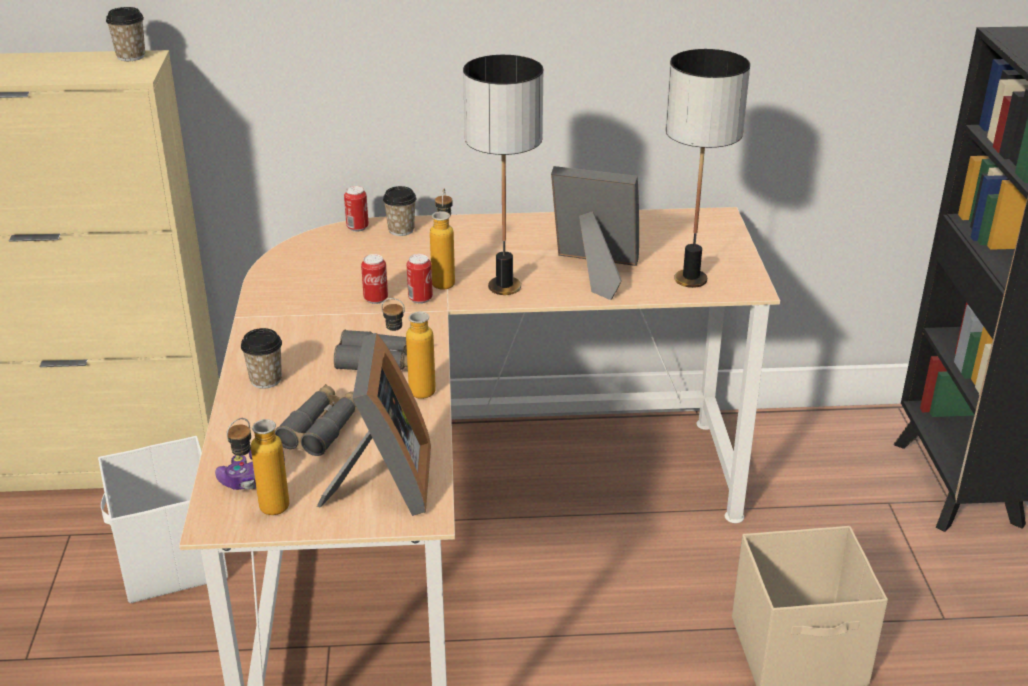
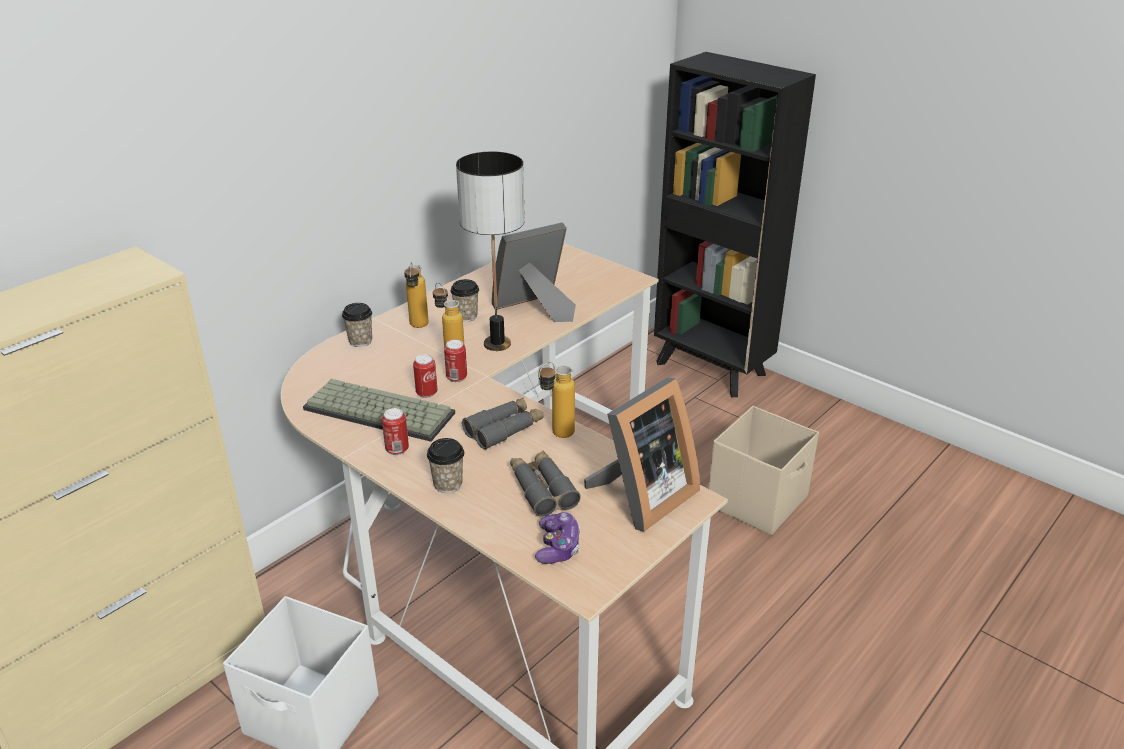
camera: 45 degrees left, 0 degrees up
(131, 56) = (112, 262): cup -> cup (466, 316)
(264, 513) = (604, 562): bottle -> bottle (418, 328)
(314, 294) = (376, 412): none -> keyboard
(357, 227) = (324, 354): can -> can (397, 449)
(384, 484) = (641, 498): picture frame -> picture frame turned 90 degrees clockwise
(691, 279) = (595, 289): table lamp -> none

